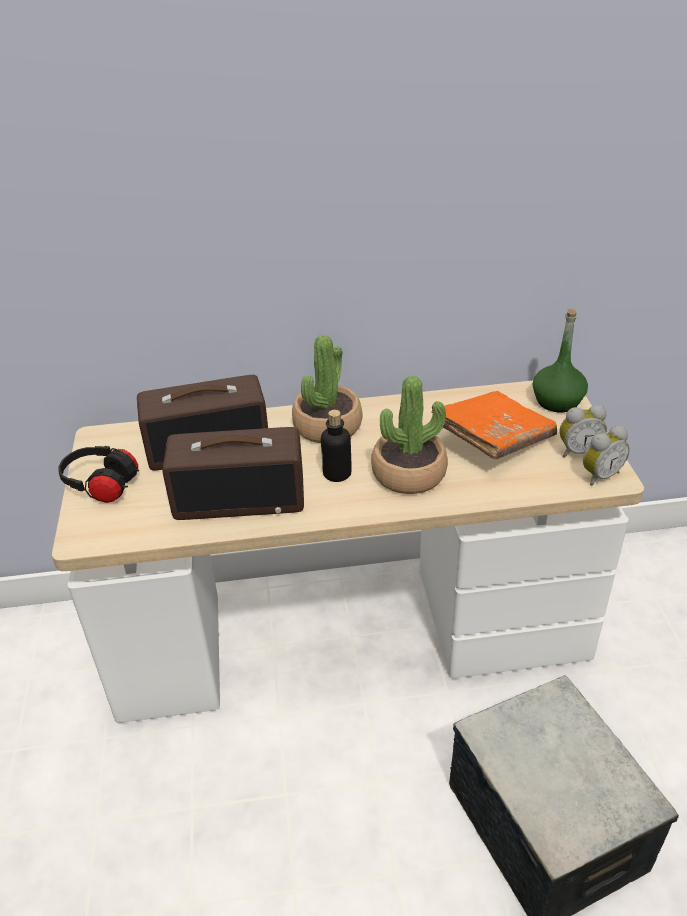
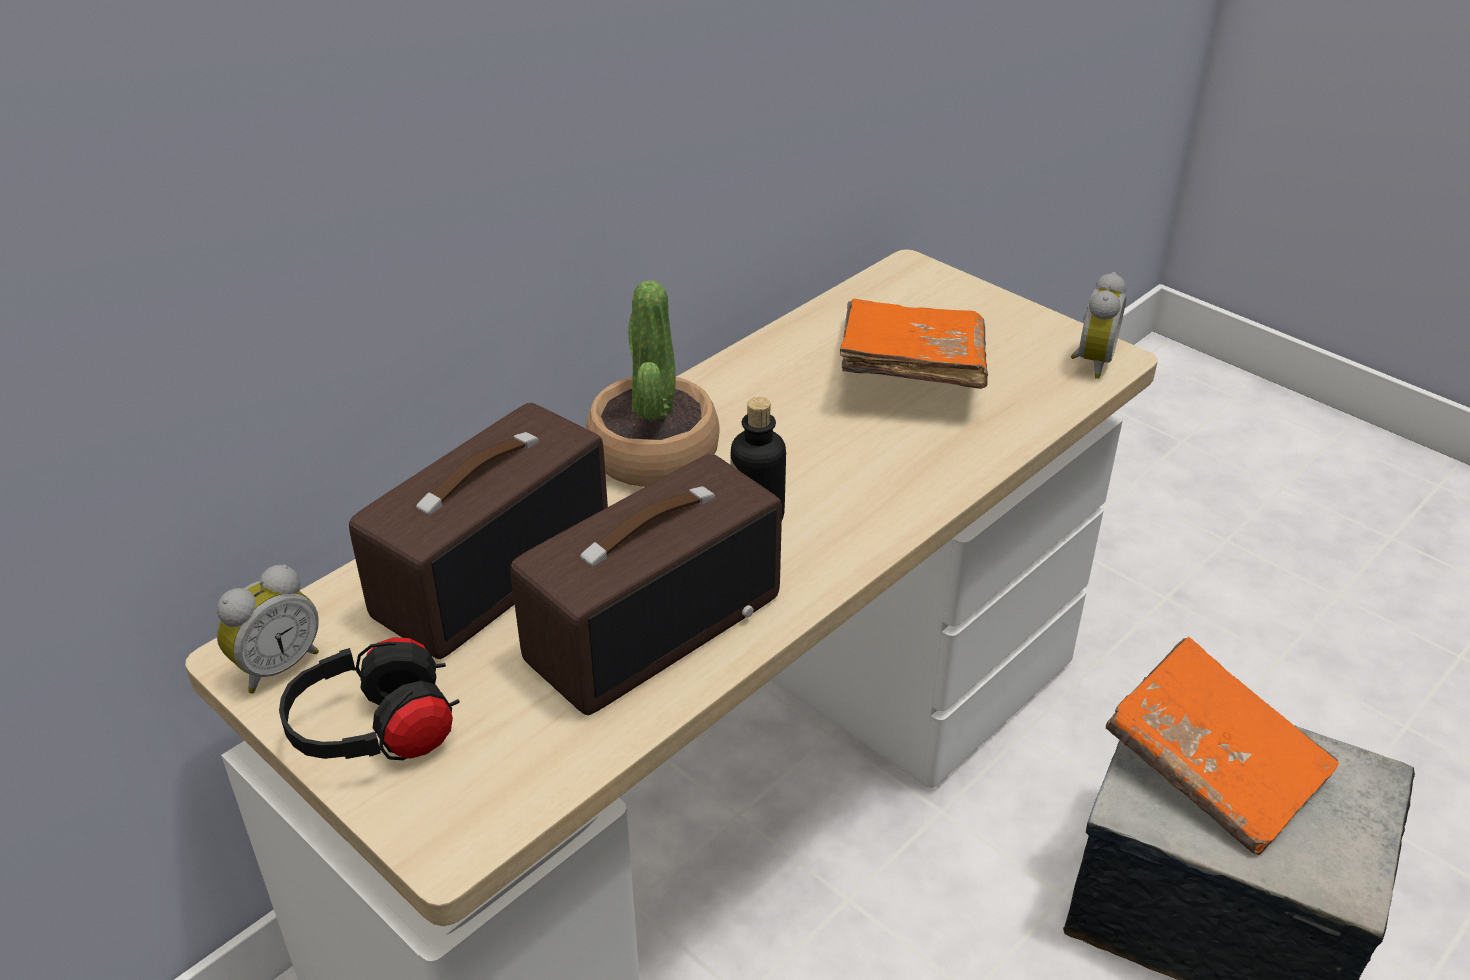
camera: 40 degrees left, 0 degrees up
(409, 474) = (859, 468): potted plant -> none
(551, 739) = (1212, 766): none -> orange book
(557, 401) = (928, 287): green bottle -> none
(578, 451) = (1030, 341): alarm clock -> alarm clock (276, 665)

